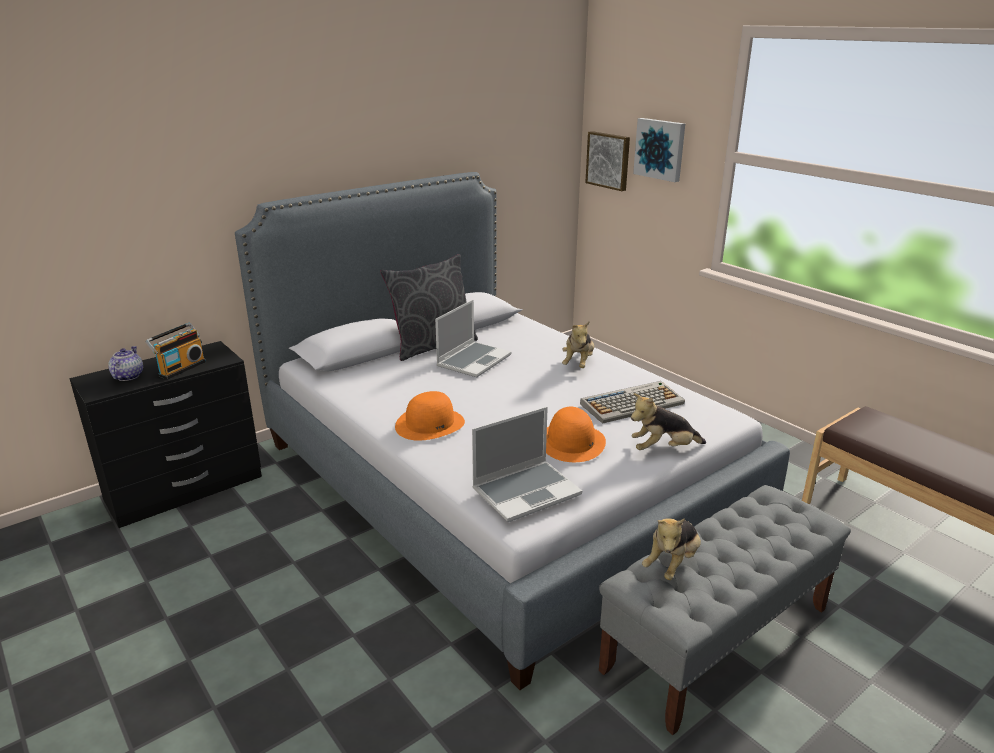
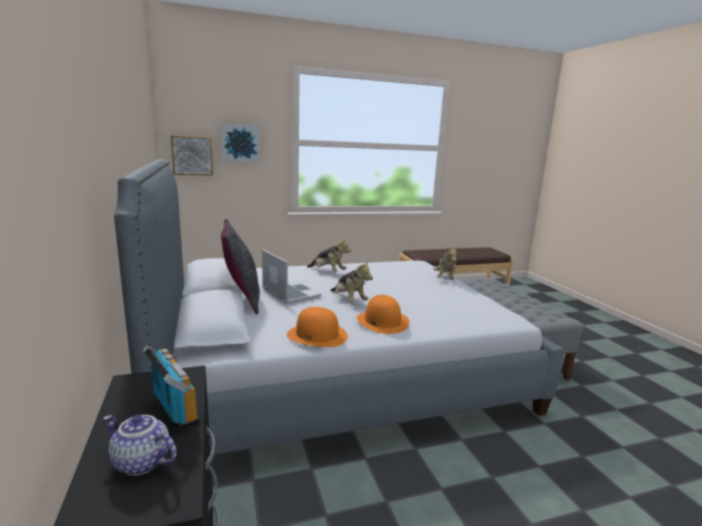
camera: 70 degrees left, 10 degrees down
(526, 491) = (487, 310): laptop -> none
(571, 442) = (433, 291): orange hat -> orange hat (317, 335)
(632, 403) = (392, 272): keyboard -> none
(672, 563) = (525, 310): plush toy -> plush toy (349, 300)

